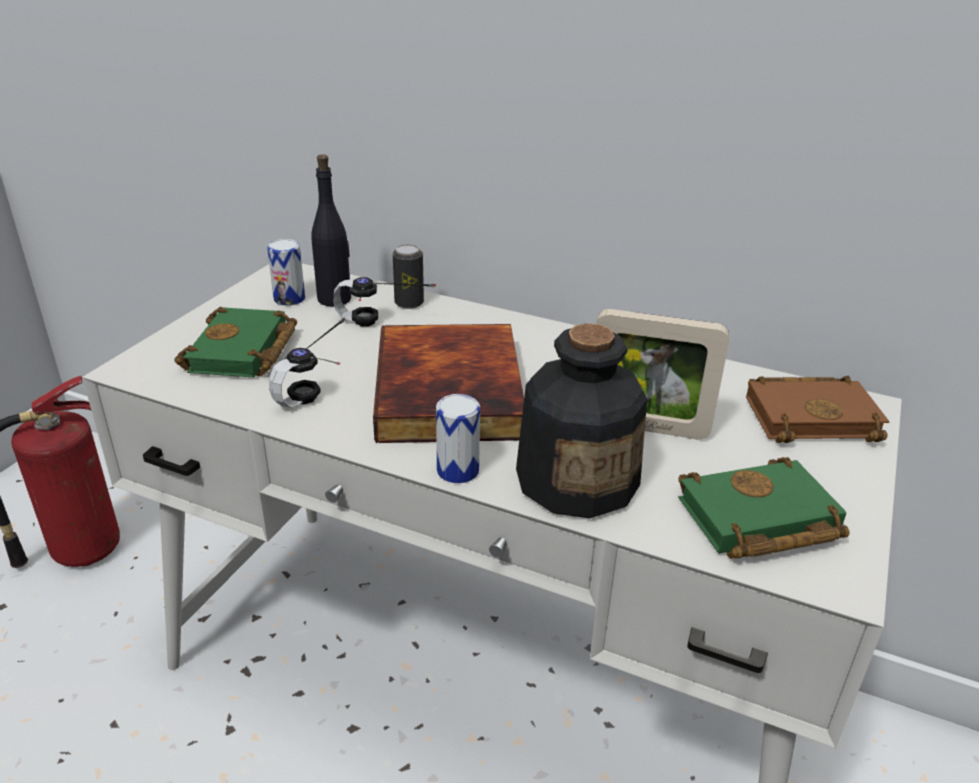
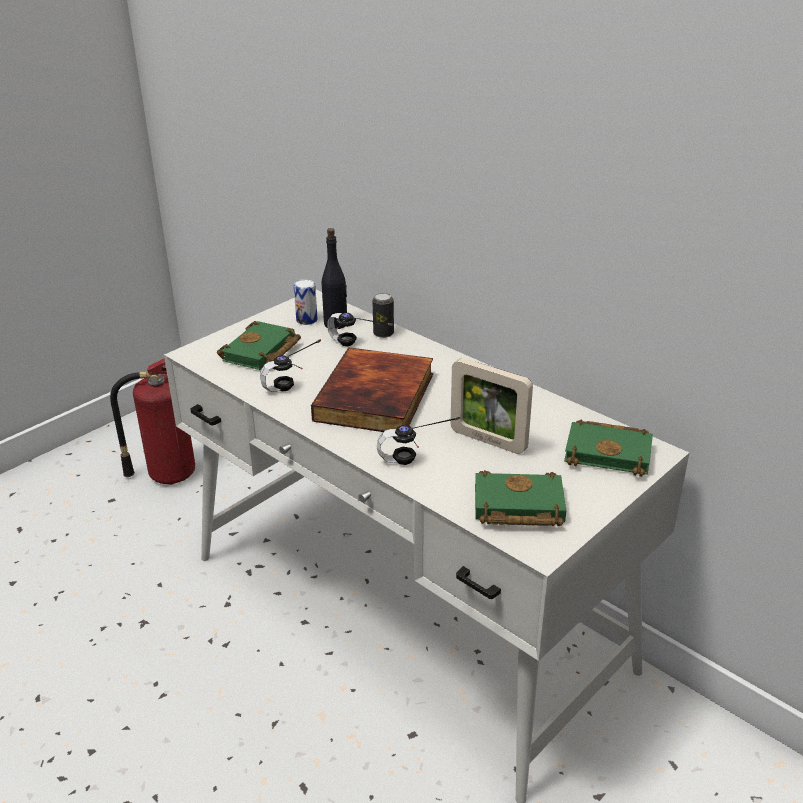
camera: 20 degrees right, 0 degrees up
(457, 470) = (351, 445): can -> none
(577, 479) = (420, 463): bottle -> headphones
(813, 416) = (610, 453): brown book -> green book

